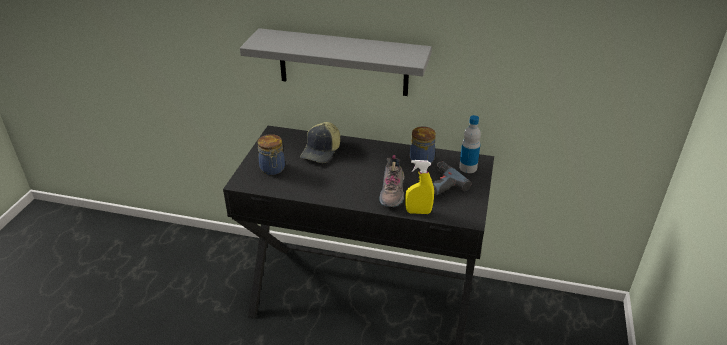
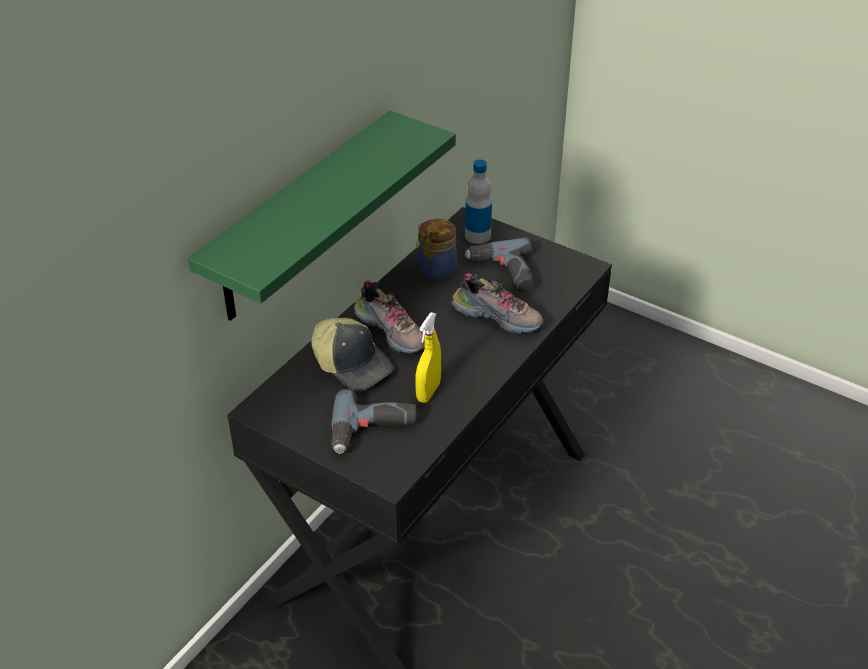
camera: 70 degrees left, 5 degrees up
(272, 169) = (373, 431): jar -> power drill
(343, 62) = (301, 218): grey shelf -> green shelf
(356, 157) = (393, 331): none -> shoe
(418, 212) = (553, 306): yellow spray bottle -> yellow spray bottle (428, 392)

